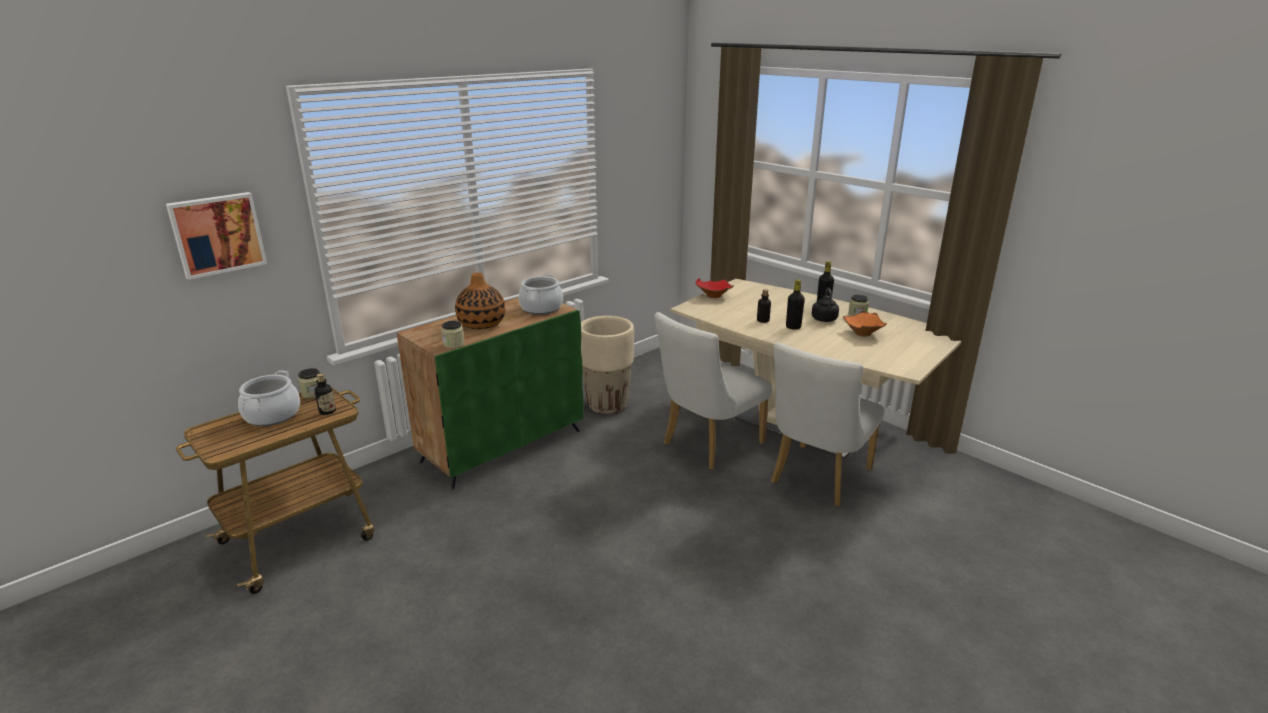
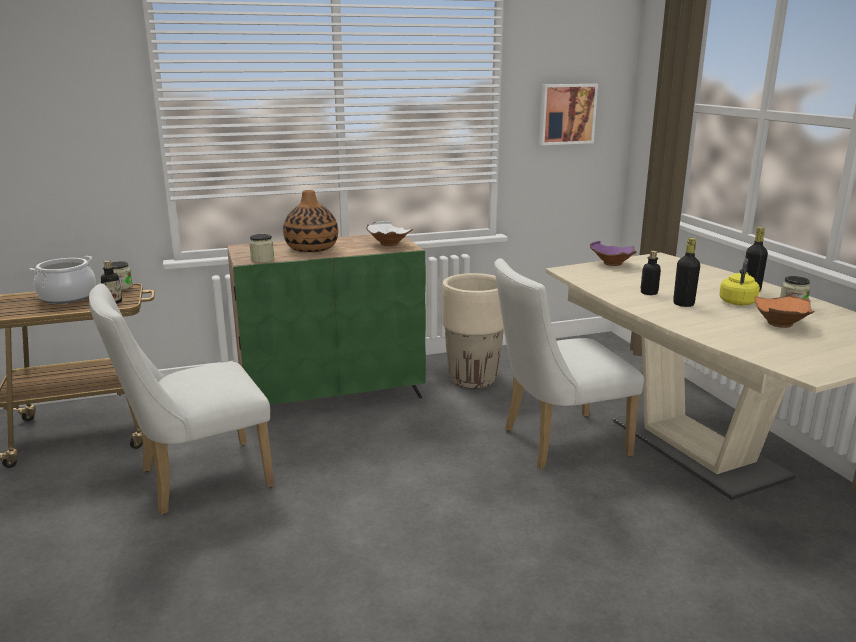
camera: 25 degrees right, 5 degrees down
(217, 234) = (59, 116): picture -> picture (566, 114)
(541, 308) = (387, 244): cooking pot -> white bowl
(713, 296) = (612, 264): red bowl -> purple bowl
(816, 479) = (674, 514): white chair -> white chair (195, 480)
(824, 318) = (737, 302): black kettle -> yellow kettle

